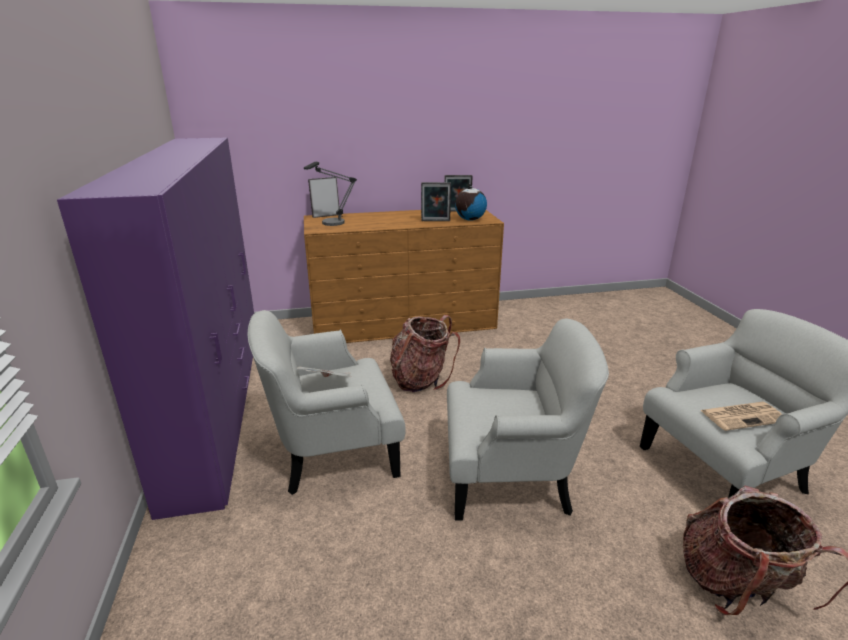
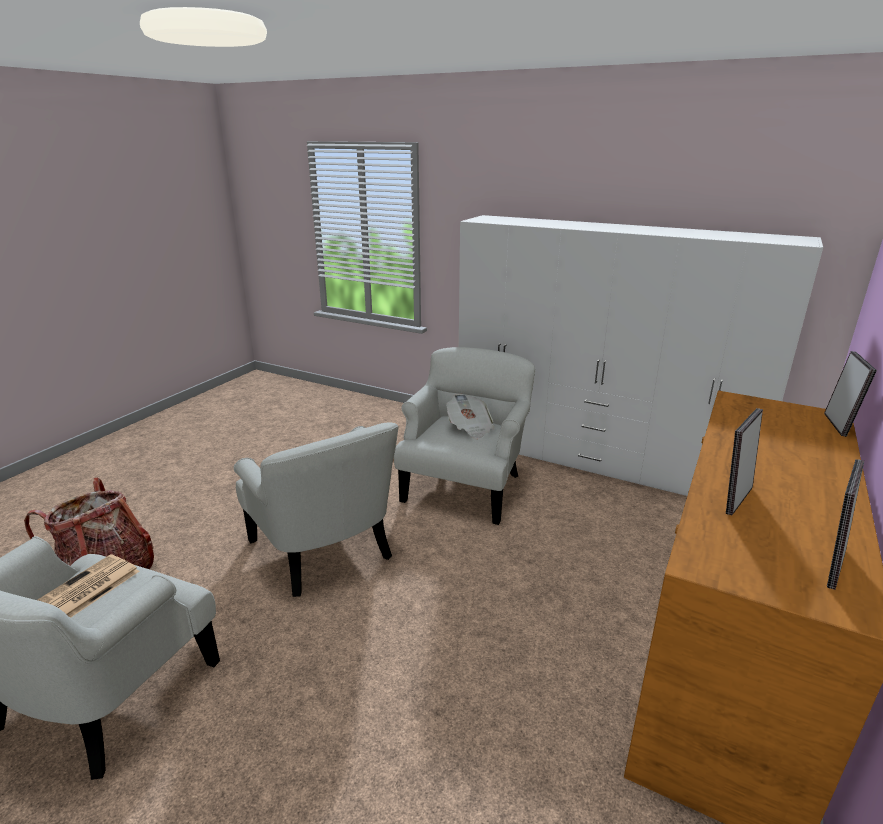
camera: 130 degrees right, 0 degrees up
(218, 402) = (595, 461): purple wardrobe -> white wardrobe
(330, 224) = (765, 413): table lamp -> none
(421, 379) = (526, 581): backpack -> none
(469, 219) = (723, 541): globe -> none
(511, 475) = (324, 549): white armchair -> white armchair turned 75 degrees counterclockwise

